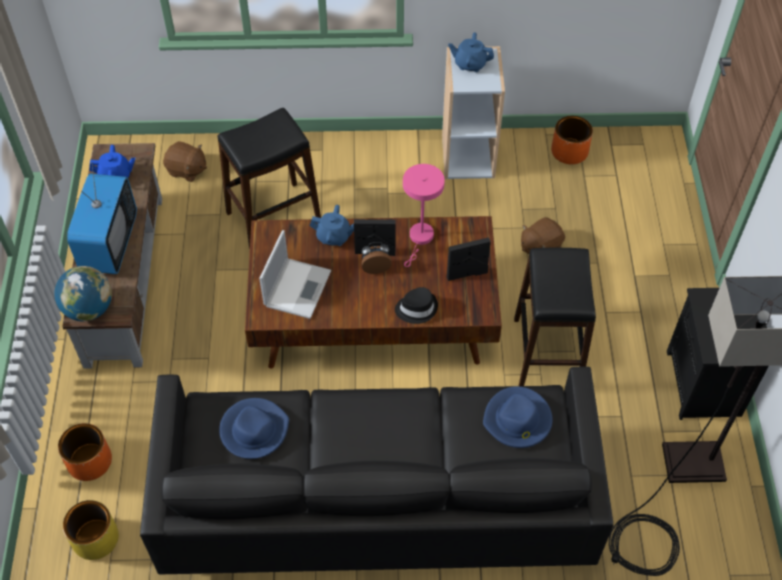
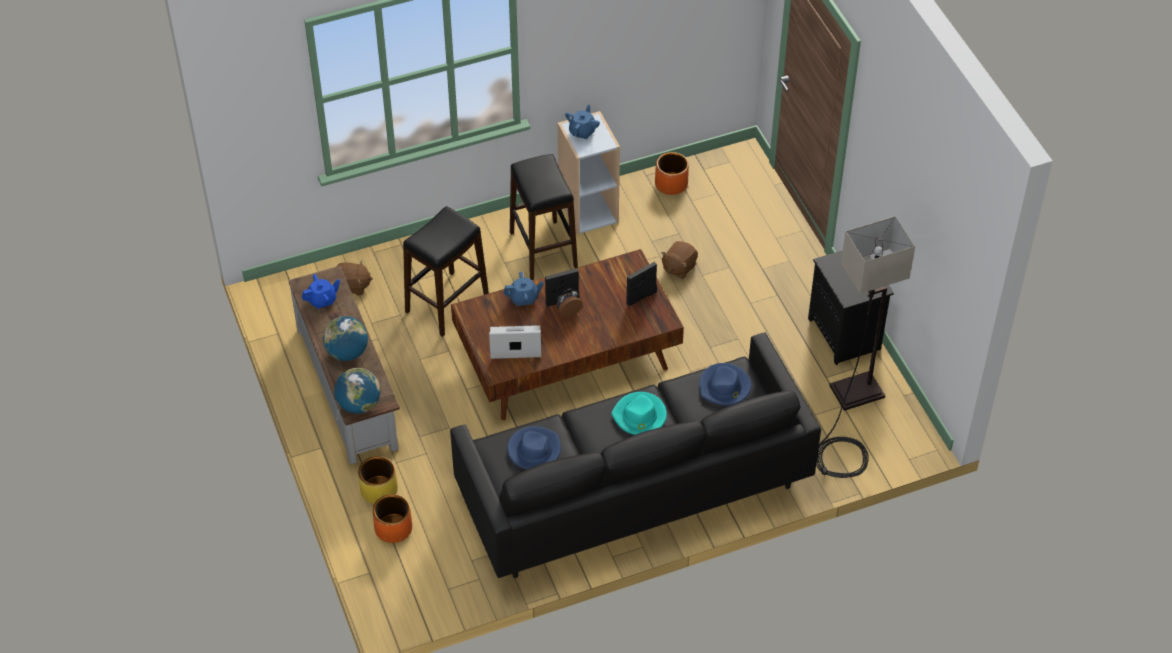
camera: 20 degrees left, 5 degrees down
(95, 538) = (428, 578): yellow planter -> yellow planter (378, 490)
(109, 243) = (347, 352): television -> globe
(298, 287) = (514, 343): laptop -> laptop turned 90 degrees counterclockwise
(398, 426) = (640, 416): none -> turquoise hat
(416, 308) = (613, 333): black hat -> none
(420, 238) = (593, 281): pink table lamp -> none
(470, 64) = (582, 131): blue teapot -> blue teapot turned 120 degrees clockwise
(547, 354) = (717, 347): black stool -> black stool (543, 250)

